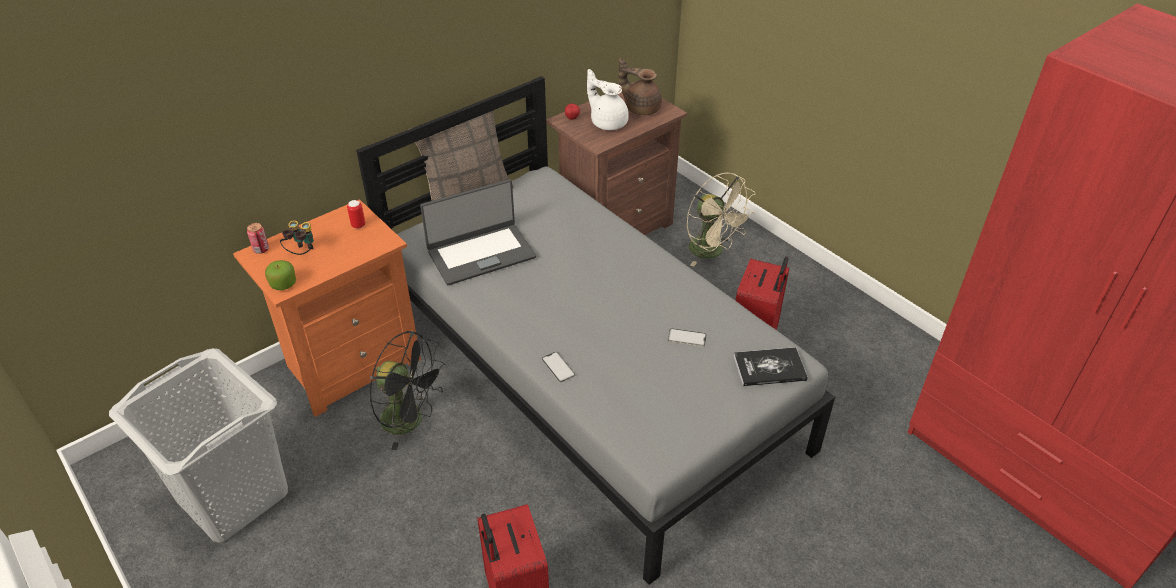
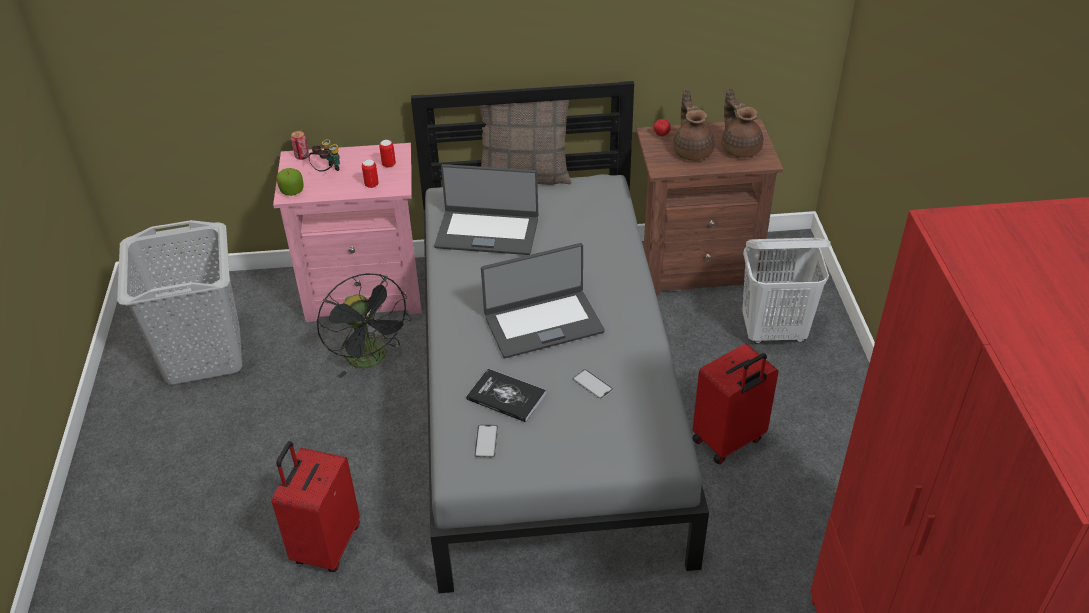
camera: 35 degrees right, 0 degrees up
(351, 364) = (365, 291): orange nightstand -> pink nightstand
(359, 249) = (371, 185): none -> can
(558, 367) = (457, 357): phone -> phone (486, 441)
(602, 307) = (543, 323): none -> laptop
(608, 122) = (692, 150): white teapot -> brown teapot
(712, 252) = (774, 332): beige fan -> white laundry basket
(769, 368) = (640, 447): book -> book (506, 396)

